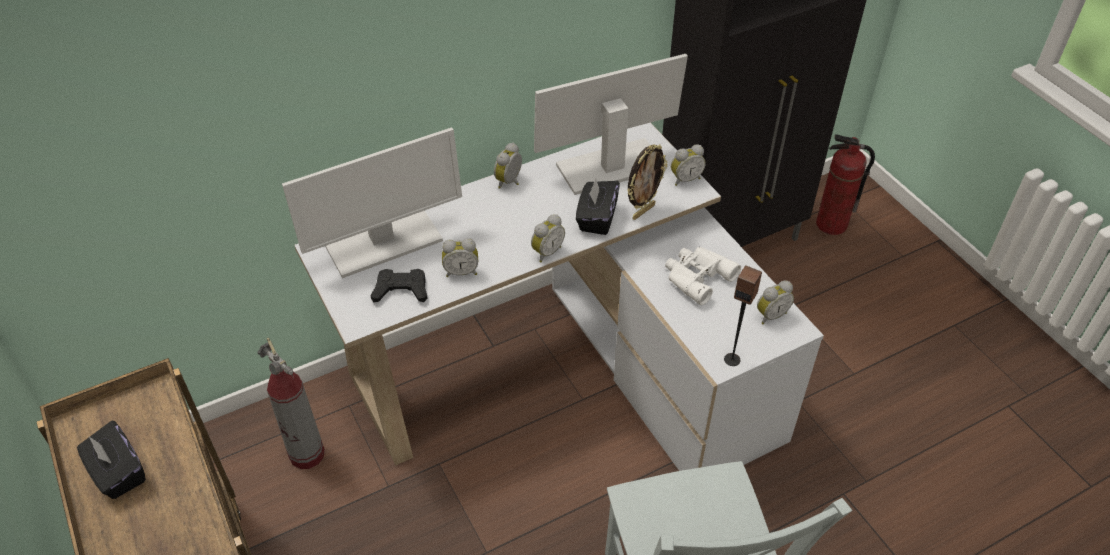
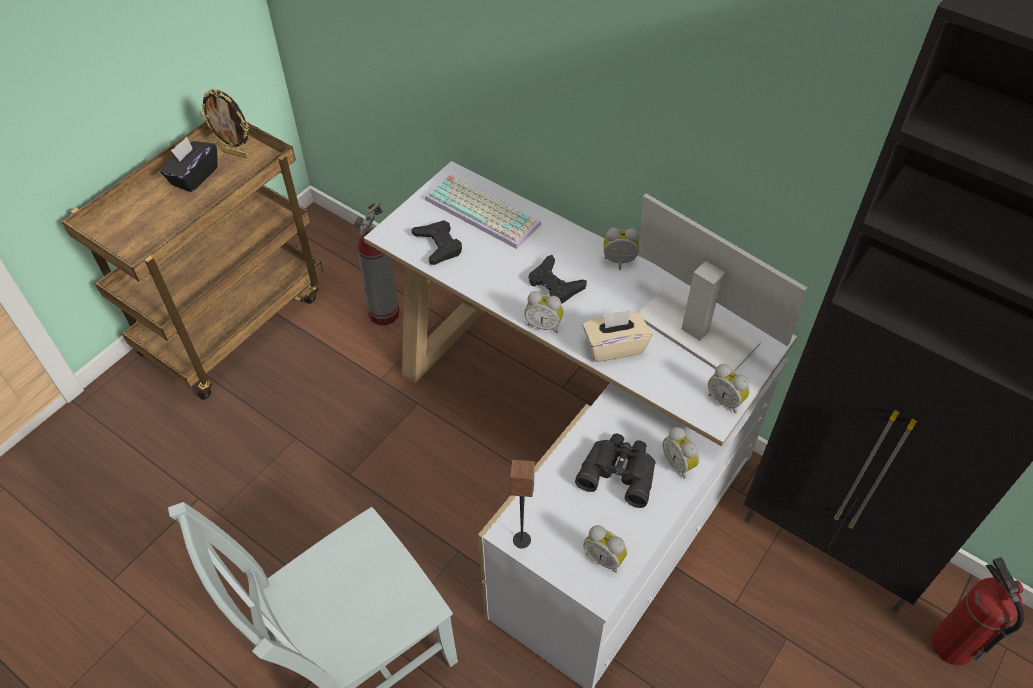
camera: 65 degrees right, 5 degrees up
(383, 243) = (484, 211): monitor -> keyboard
(461, 271) = (483, 275): alarm clock -> alarm clock (679, 463)
(506, 229) = (555, 284): none -> black game controller
(596, 218) = (614, 346): black tissue box -> beige tissue box
(643, 211) = (650, 380): picture frame -> picture frame (236, 153)
(696, 276) = (619, 470): white binoculars -> black binoculars

